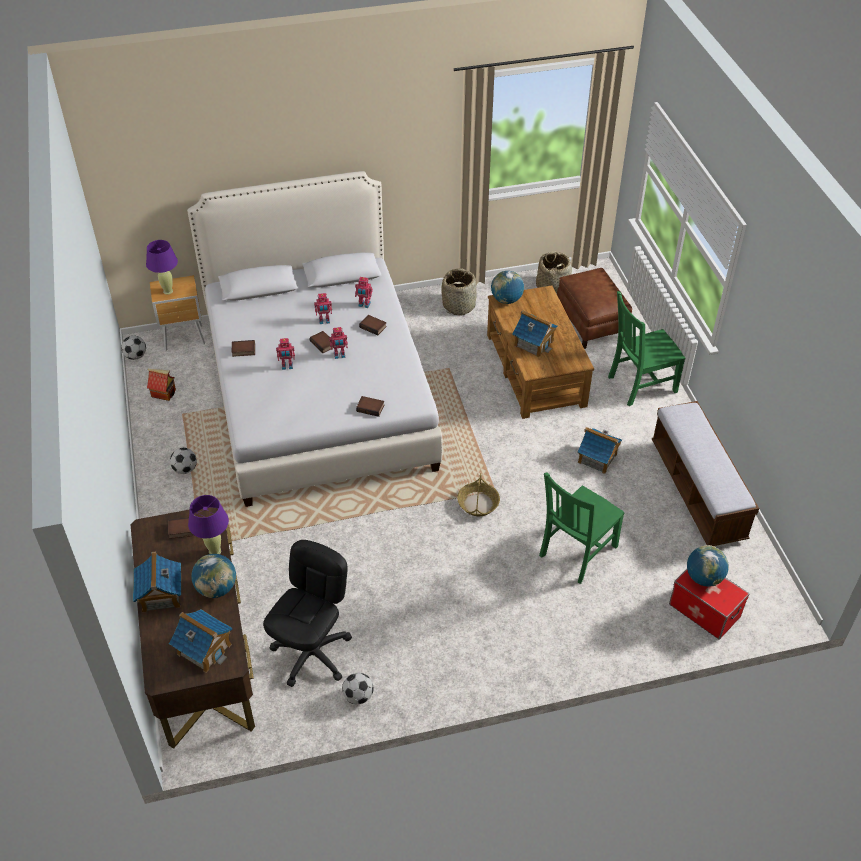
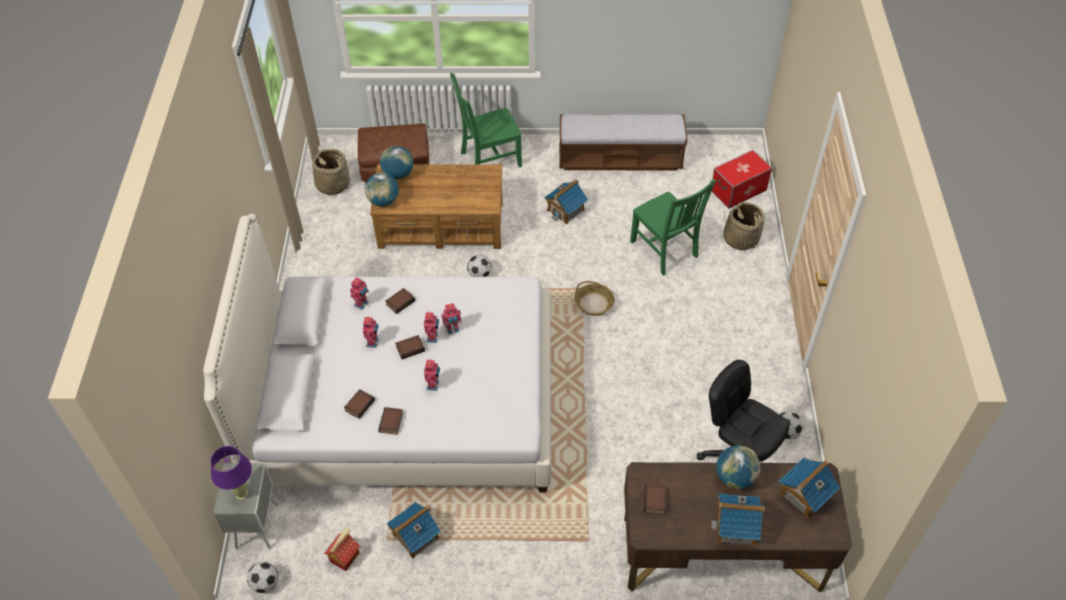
camera: 75 degrees left, 5 degrees up
(184, 338) = (258, 525): brown nightstand -> grey nightstand
(185, 469) = (474, 545): football -> football (479, 274)
(214, 551) = (688, 474): purple table lamp -> none
(352, 366) = (452, 329): none -> toy robot
(371, 408) = (519, 324): book -> book (359, 405)
(459, 305) = (323, 260): basket -> basket (740, 238)
(533, 343) = (453, 196): toy house -> toy house (415, 536)
(640, 385) = (488, 159): green chair -> green chair turned 75 degrees clockwise
(704, 578) = (733, 169): globe -> globe (398, 174)

